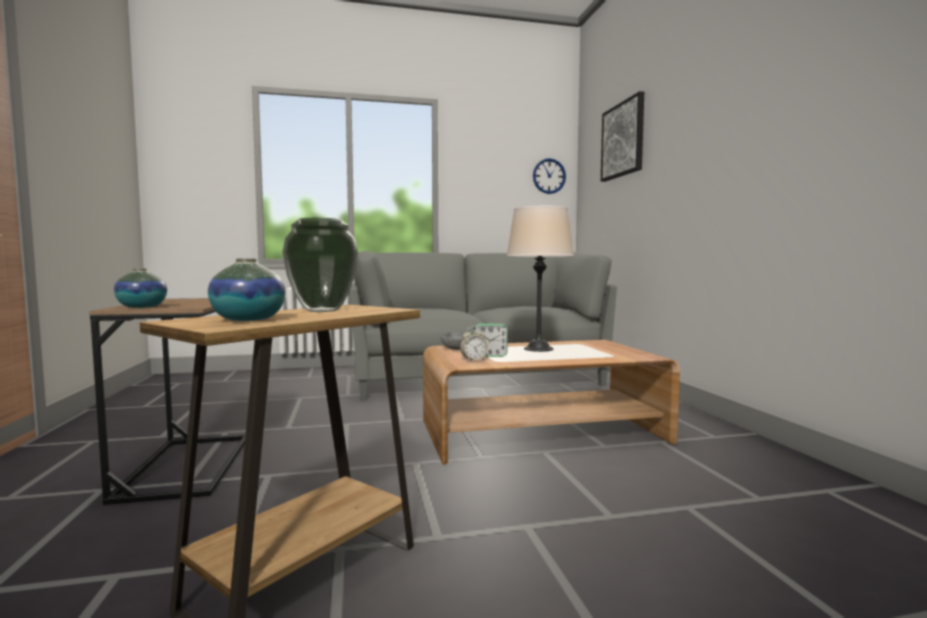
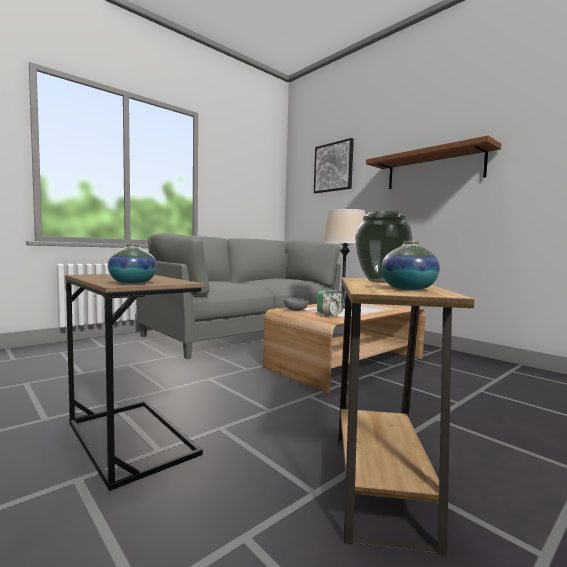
camera: 30 degrees left, 0 degrees up
(549, 176) = (270, 184): wall clock -> none
(741, 122) = (433, 169): none -> brown shelf

